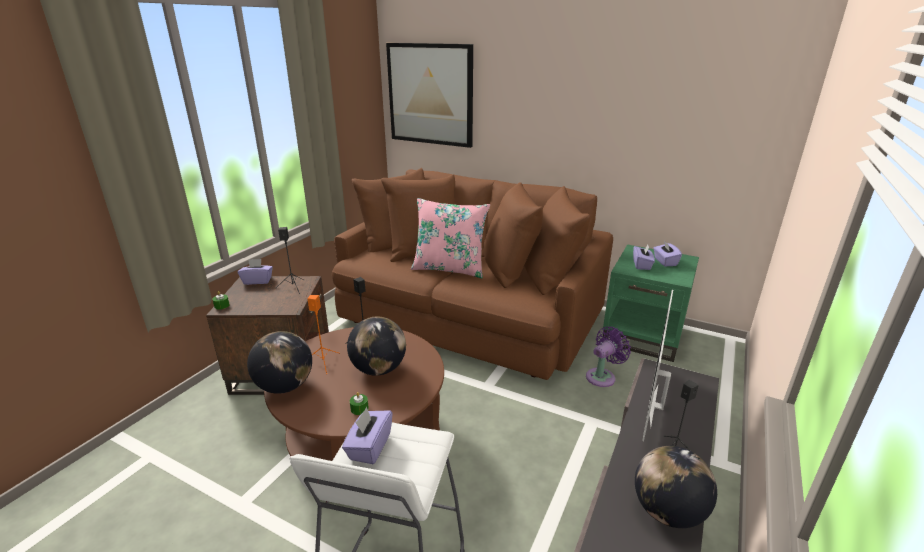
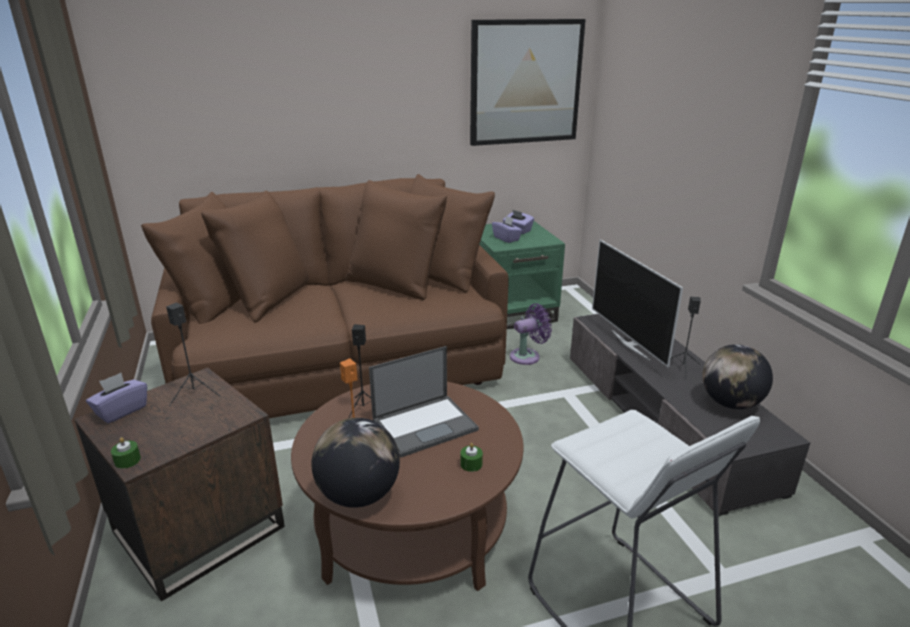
camera: 45 degrees left, 0 degrees up
(369, 447) = (611, 453): purple tissue box -> none
(379, 369) = (425, 424): globe -> laptop
(430, 94) = (183, 89): picture -> picture (525, 82)
(449, 268) = (337, 304): pink pillow -> none
(602, 376) = (528, 356): purple fan -> purple fan turned 60 degrees clockwise

